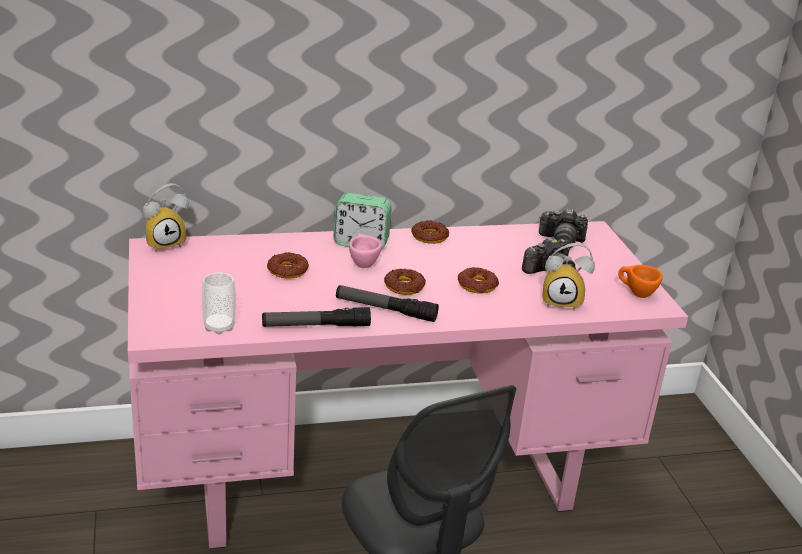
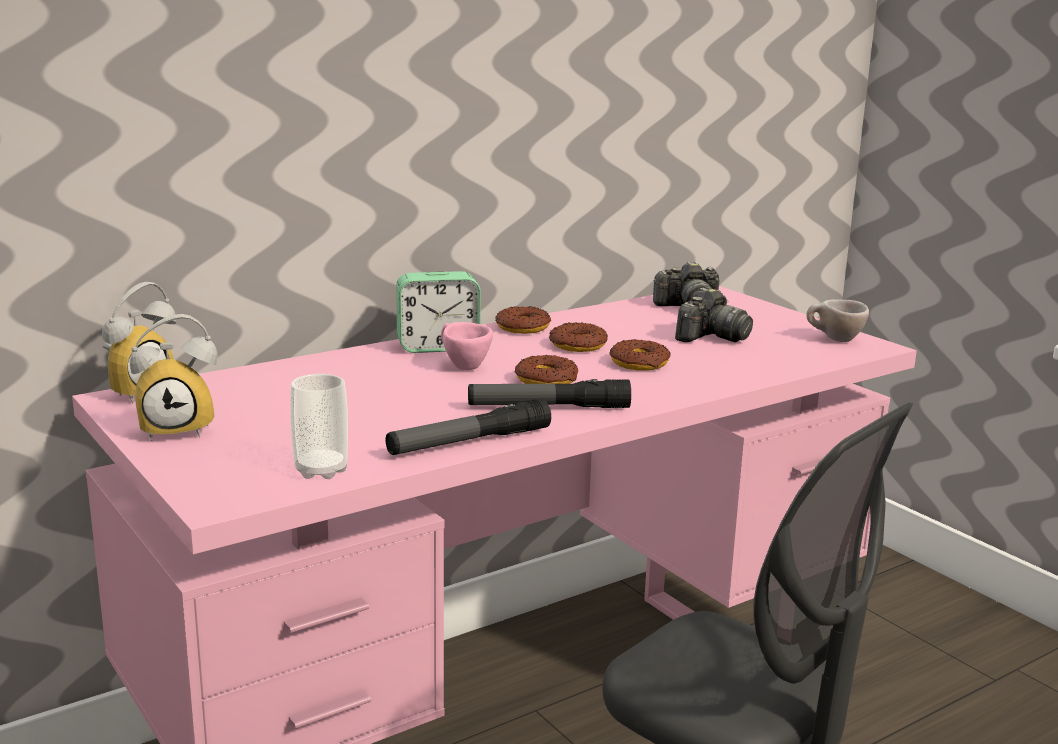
camera: 20 degrees left, 10 degrees down
(287, 270) = (362, 390): donut -> donut (577, 345)
(562, 301) = (761, 361): alarm clock -> alarm clock (179, 429)
(636, 294) = (834, 340): orange cup -> beige cup

